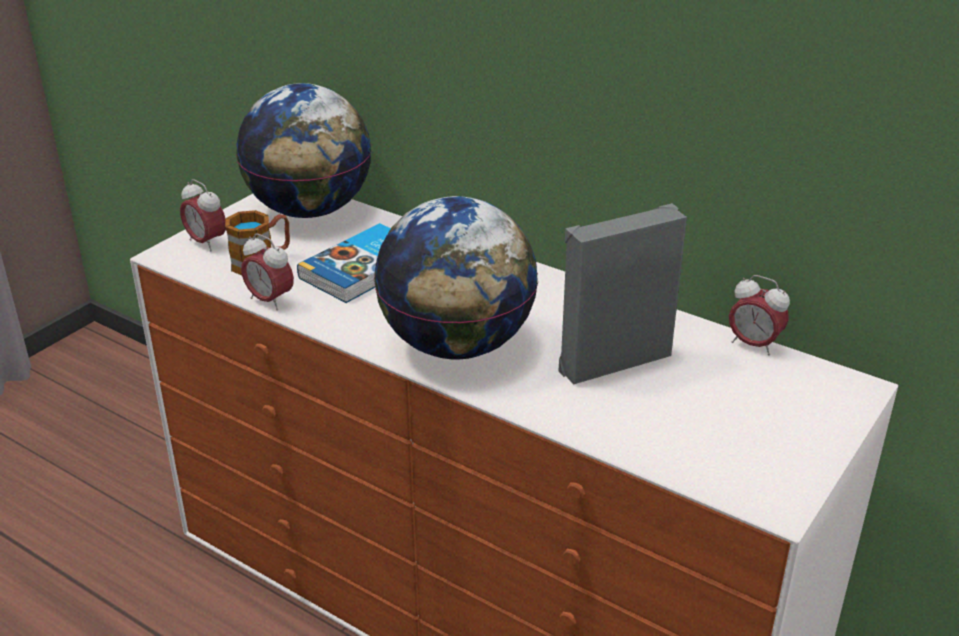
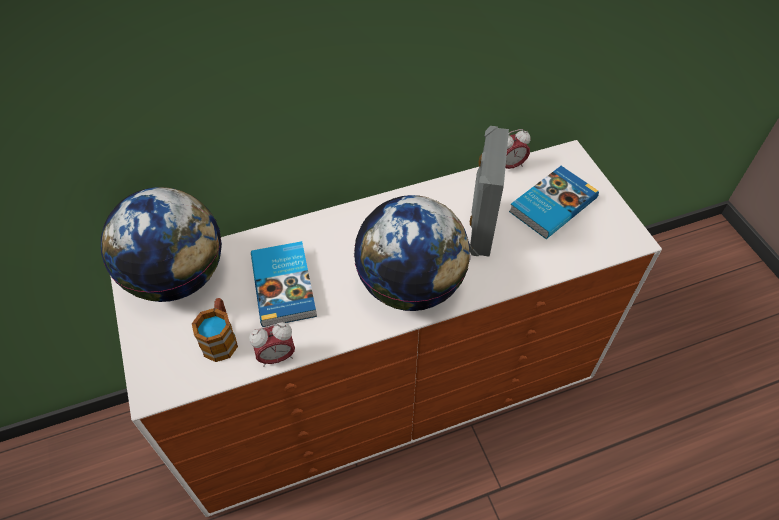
camera: 55 degrees left, 20 degrees up
(206, 243) = (160, 359): alarm clock -> none
(734, 404) = (551, 204): none -> book

